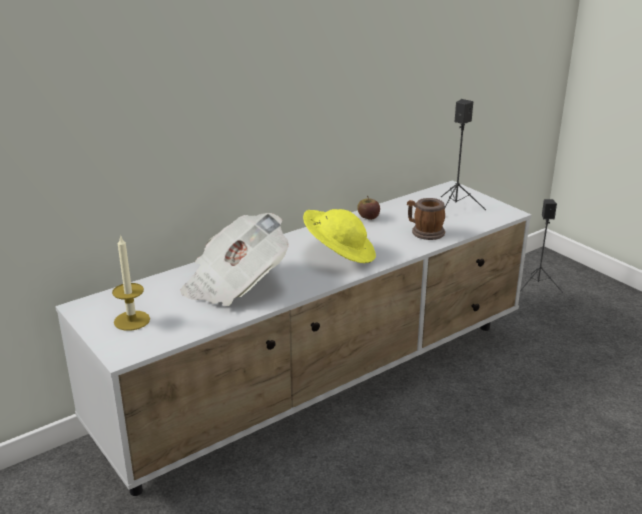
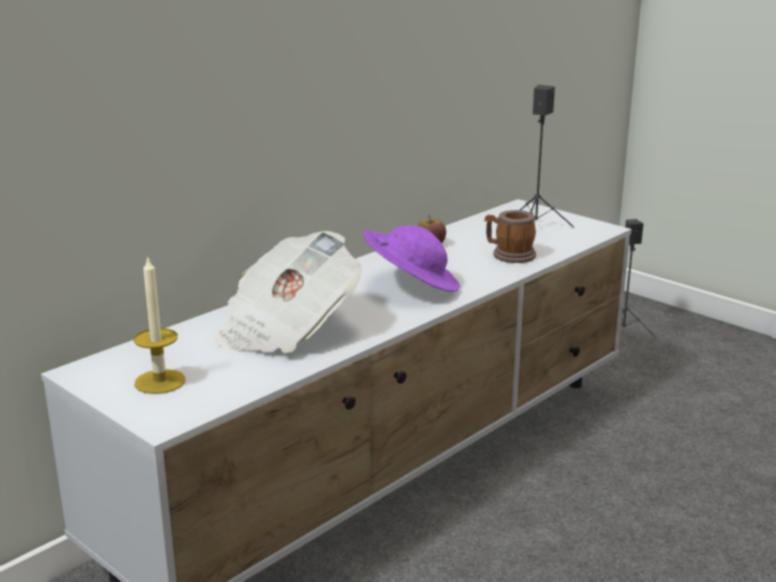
camera: 10 degrees left, 5 degrees down
(339, 253) = (411, 285): yellow hat -> purple hat

